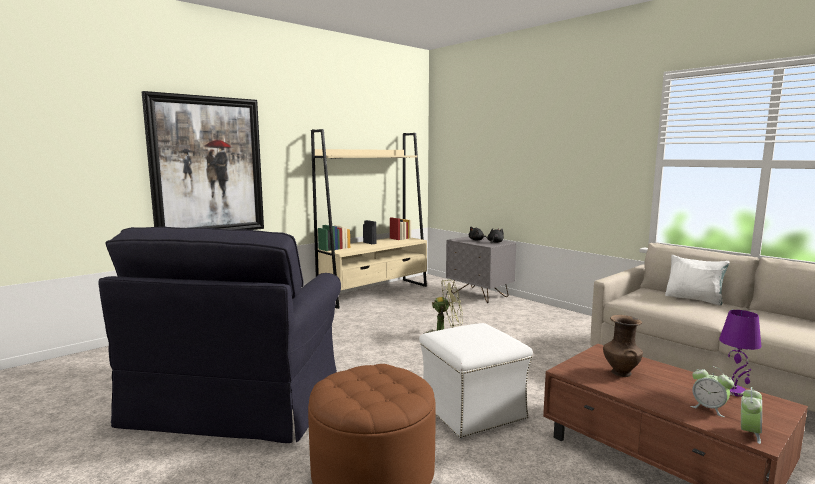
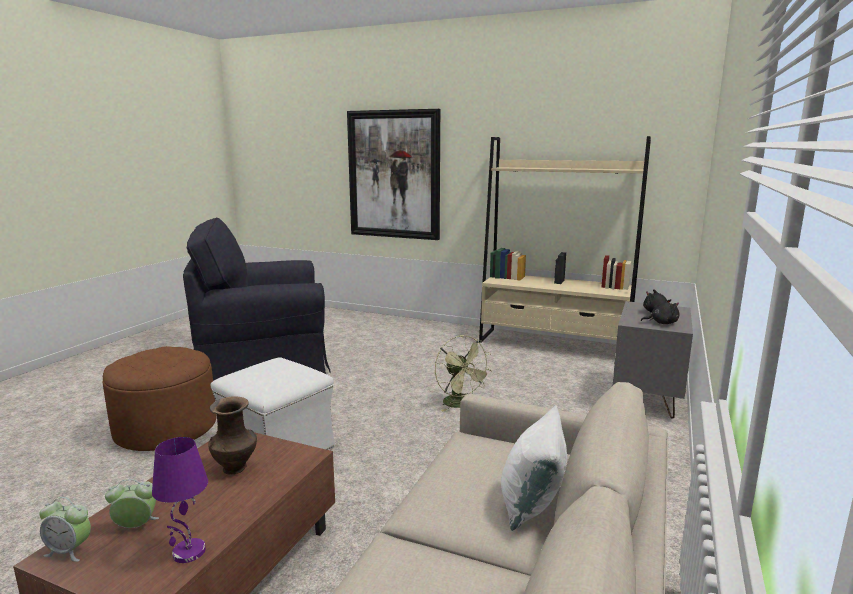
camera: 65 degrees right, 5 degrees up
(708, 408) = (136, 526): alarm clock -> alarm clock turned 60 degrees clockwise

